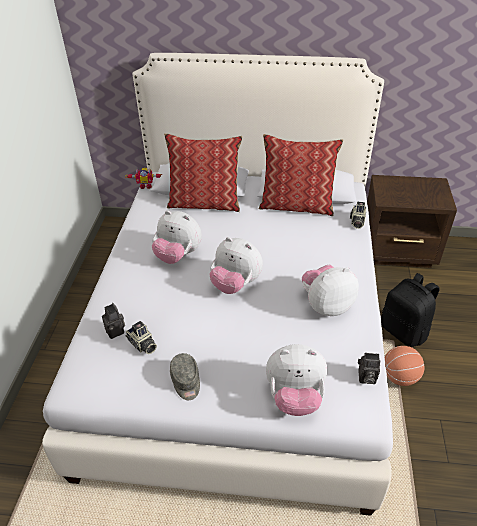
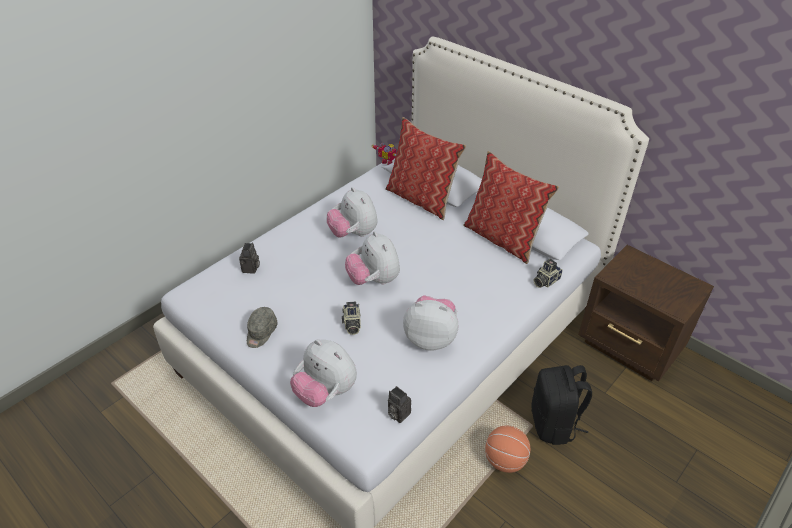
camera: 35 degrees right, 0 degrees up
(142, 345) = (257, 289): camera -> camera (351, 324)

